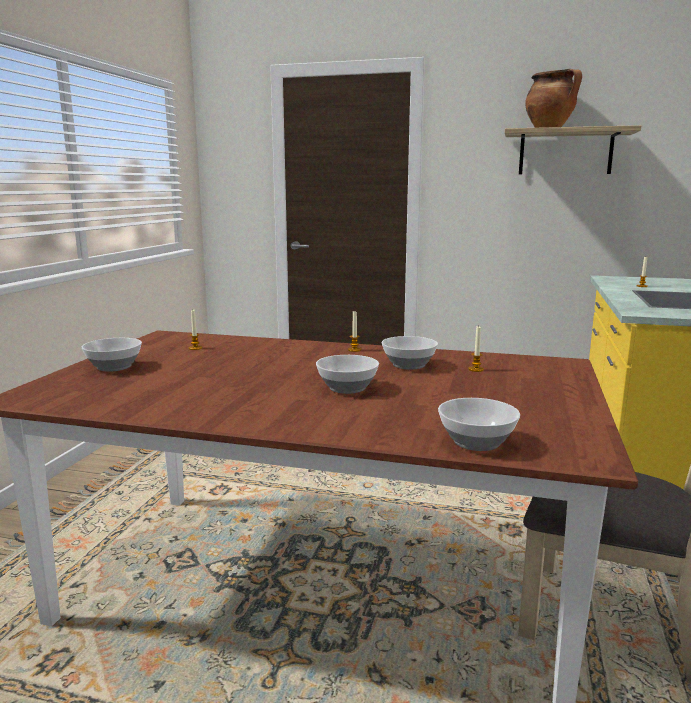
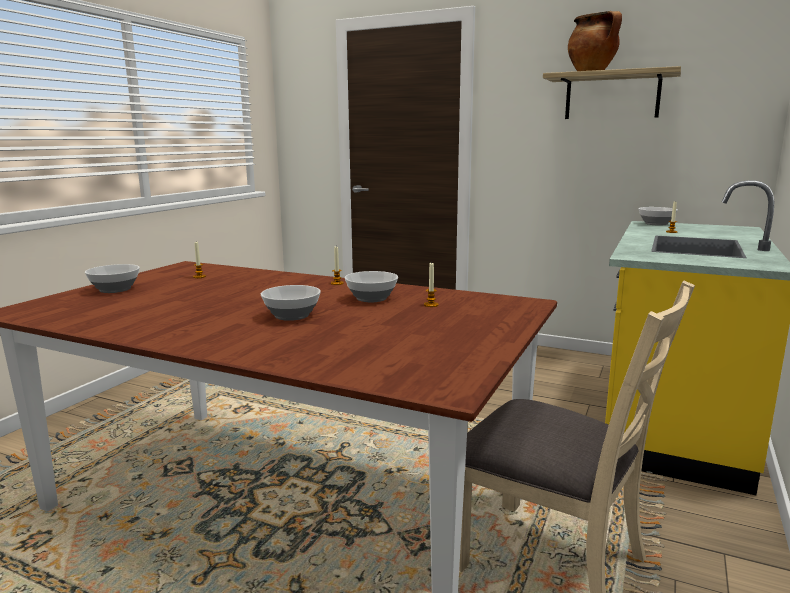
camera: 10 degrees right, 0 degrees up
(475, 442) = (353, 368): bowl -> bowl (655, 224)

